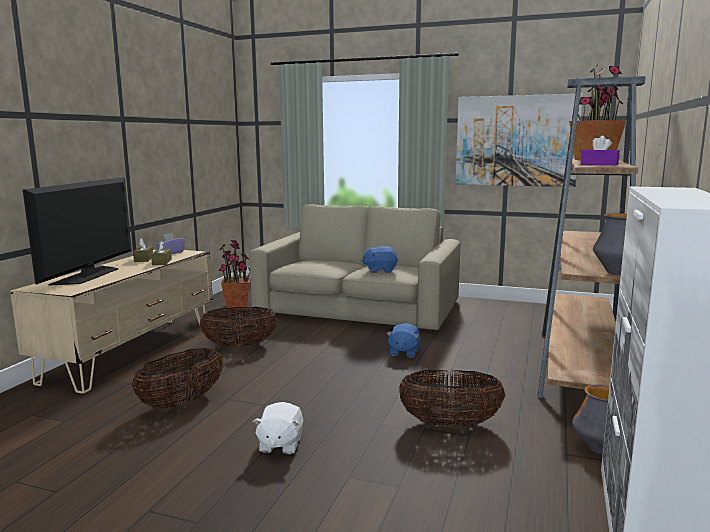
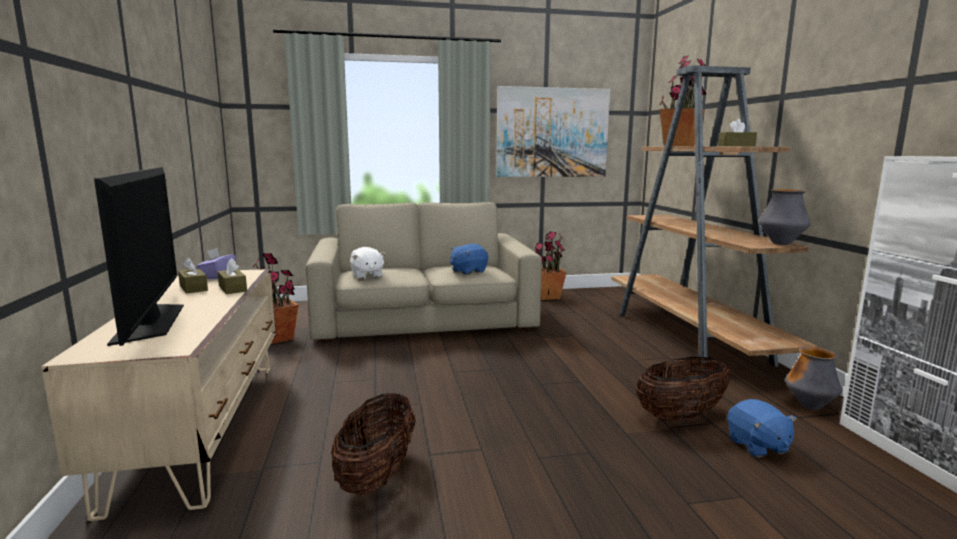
camera: 30 degrees left, 0 degrees up
(239, 345) = (348, 384): basket -> none
(280, 444) = (570, 491): white plush toy -> white plush toy (367, 276)
(403, 352) = (535, 355): blue plush toy -> blue plush toy (757, 446)
(496, 307) = (547, 297): none -> potted plant
(599, 164) = (736, 146): purple tissue box -> brown tissue box

